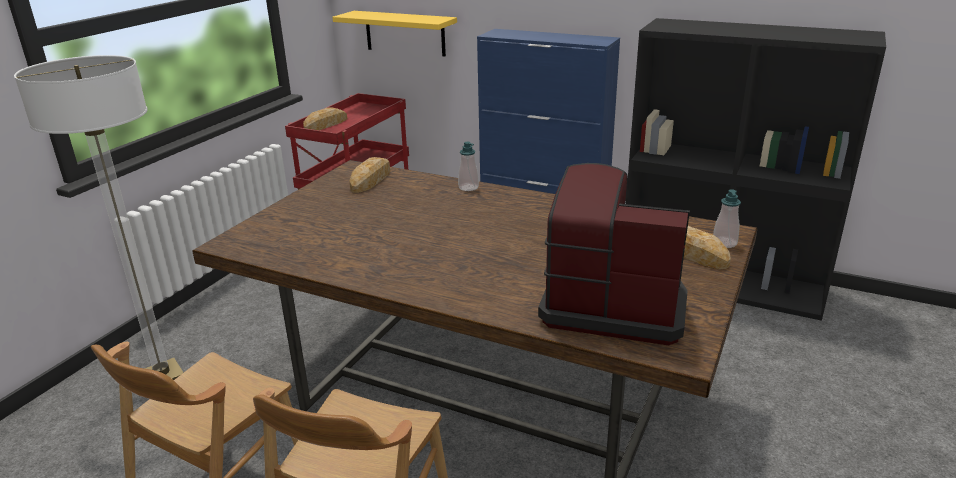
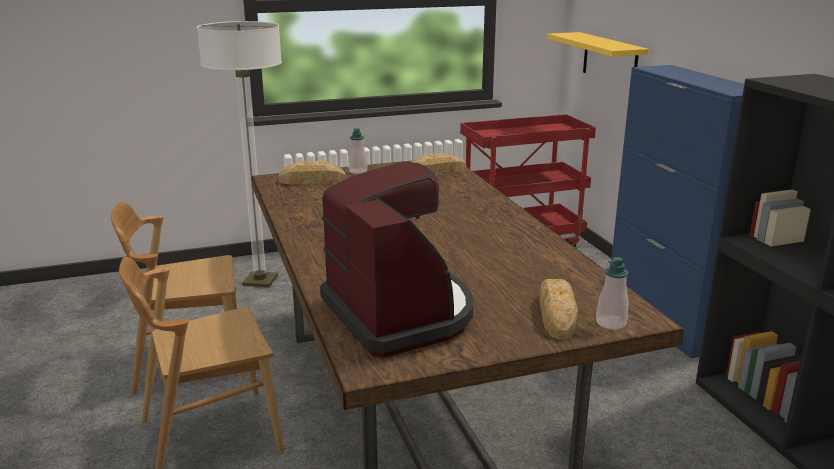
camera: 45 degrees right, 5 degrees down
(326, 124) = (502, 132): bread -> bread (312, 180)
(468, 187) = (491, 201): soap dispenser -> soap dispenser (358, 171)

